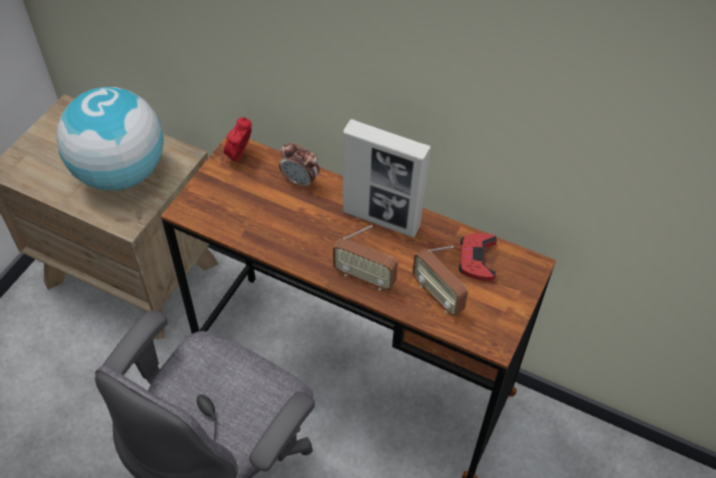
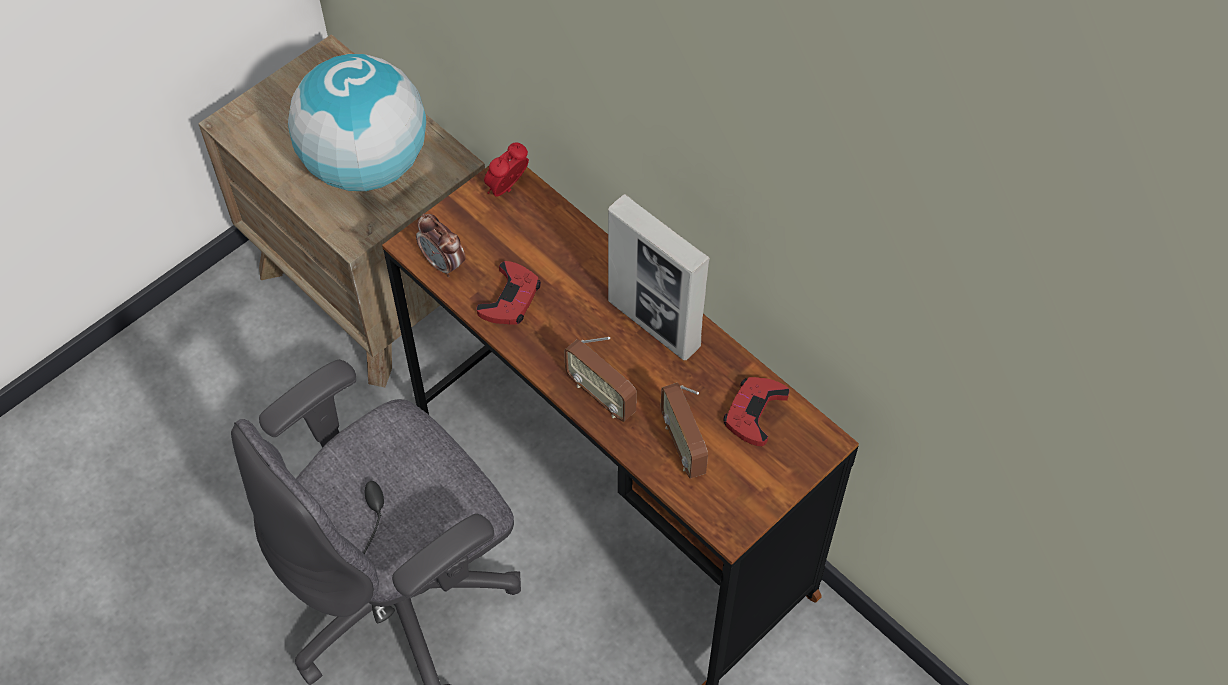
camera: 20 degrees right, 5 degrees up
(271, 228) = (510, 298): none -> red game controller
(300, 181) = (571, 244): alarm clock -> alarm clock (443, 264)

